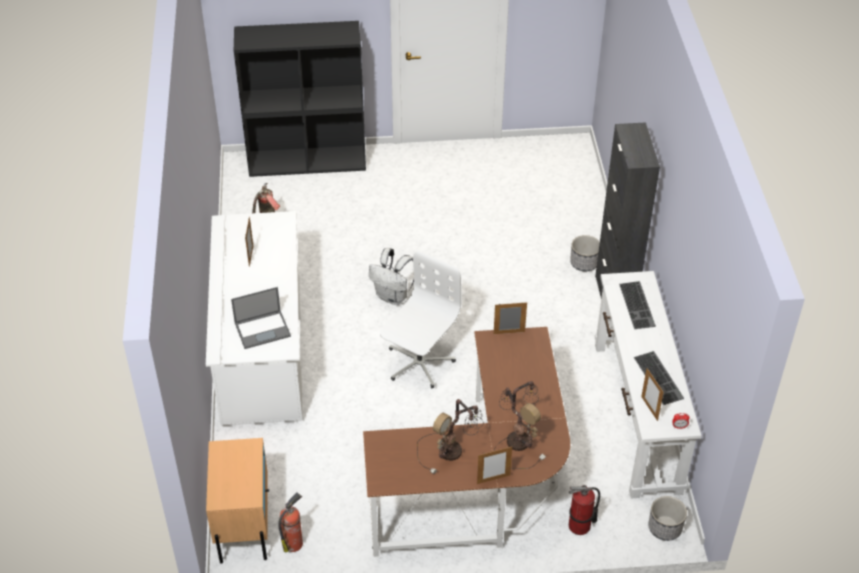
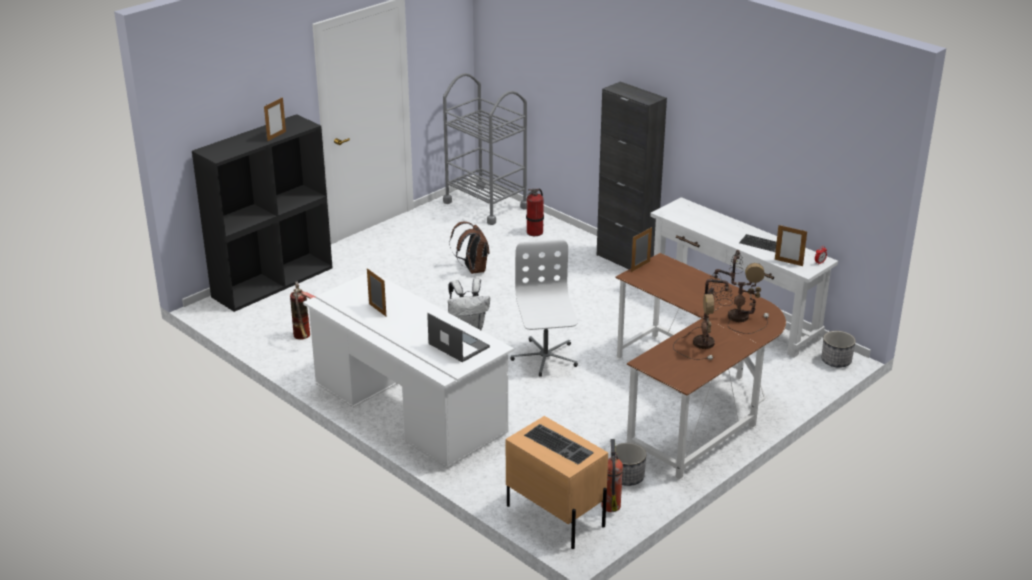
camera: 40 degrees left, 15 degrees down
(263, 329) = (458, 345): laptop -> laptop turned 75 degrees counterclockwise
(472, 233) = (473, 269): none -> brown backpack
(493, 479) = (754, 342): picture frame -> picture frame (276, 136)
(567, 165) = (486, 205): none -> grey cart
(580, 526) = (785, 388): fire extinguisher -> fire extinguisher (535, 232)
(584, 263) = (578, 252): planter -> planter (627, 477)
(638, 305) = (699, 217): keyboard -> keyboard (560, 444)

